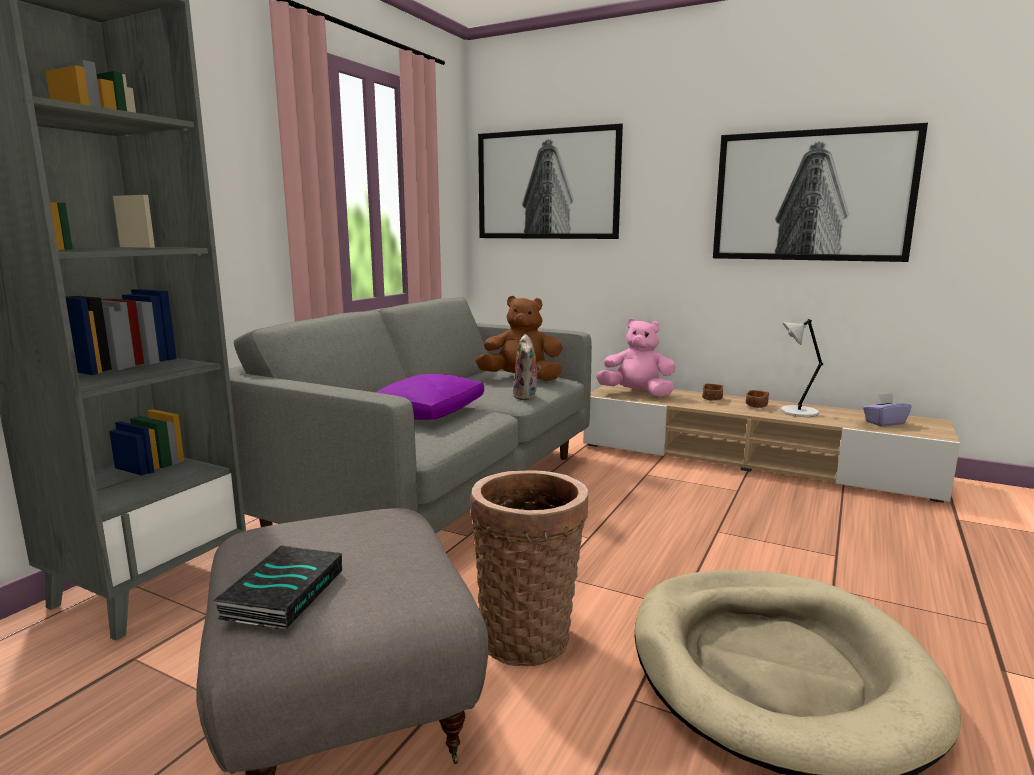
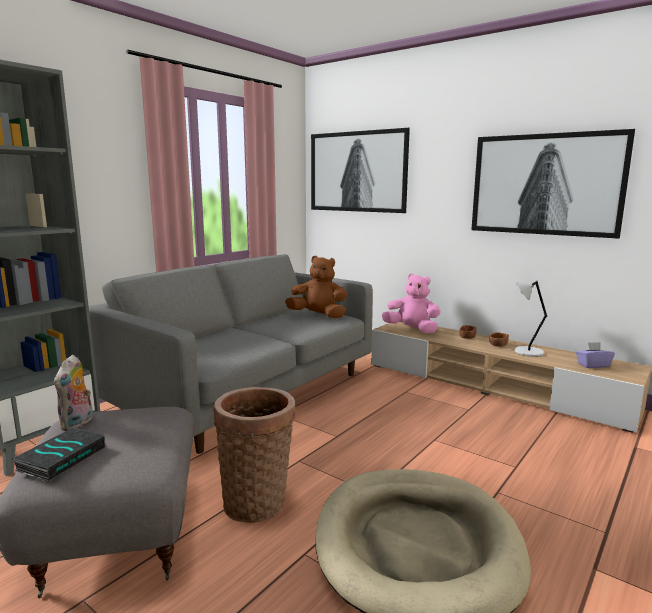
camera: 10 degrees right, 0 degrees up
(428, 412) = (234, 339): purple pillow -> none
(527, 397) = (311, 330): plush toy -> plush toy (78, 424)

